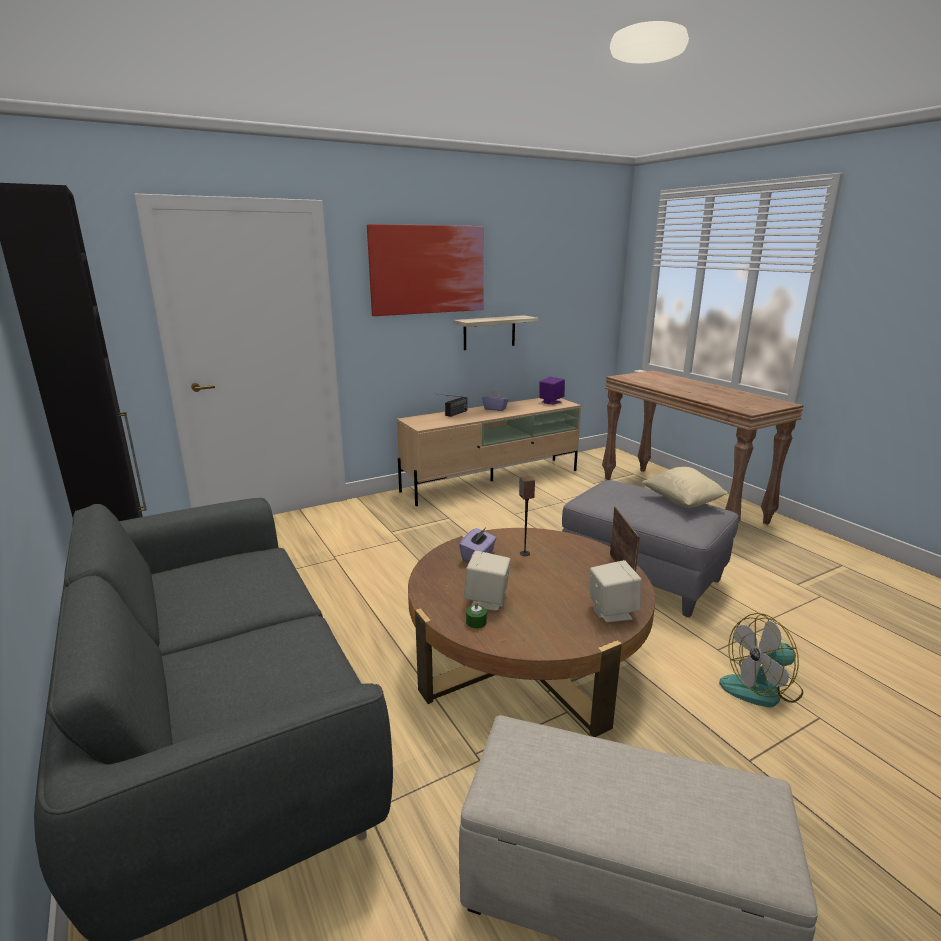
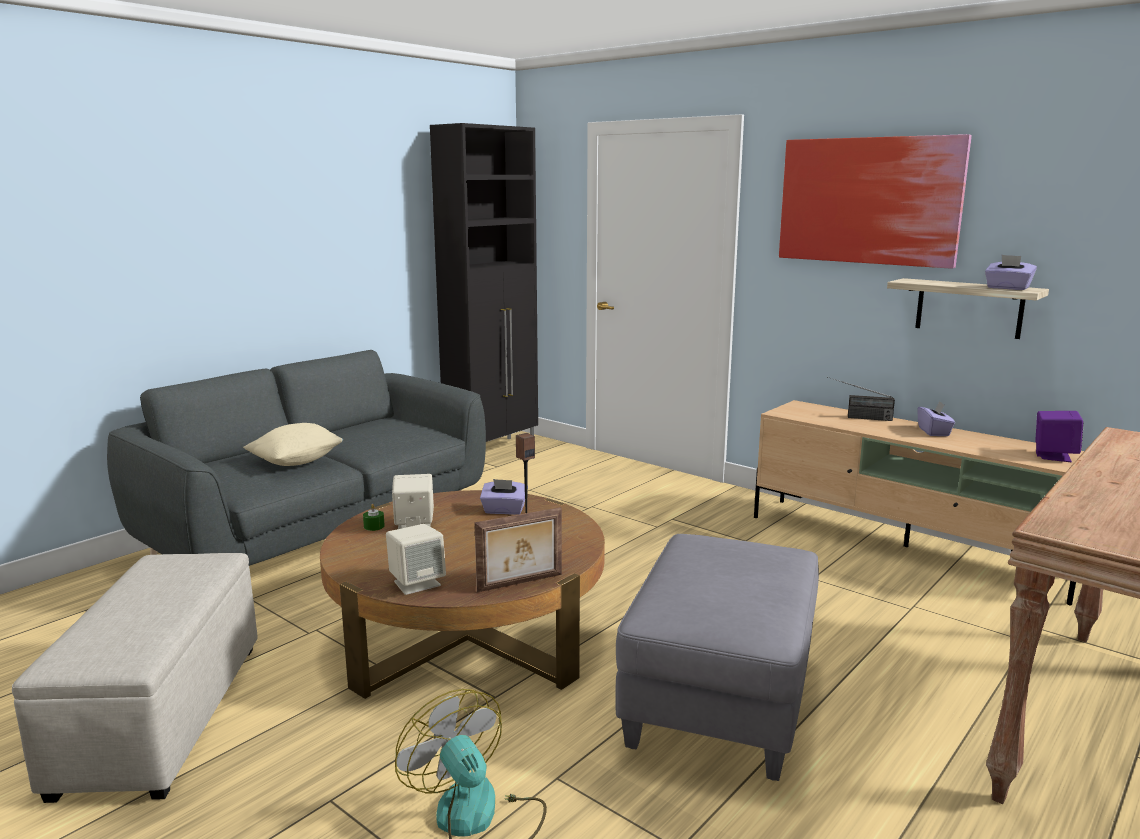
camera: 70 degrees right, 5 degrees down
(517, 317) = (1007, 288): none -> purple tissue box
(682, 502) = (761, 601): beige pillow -> beige pillow (296, 462)

